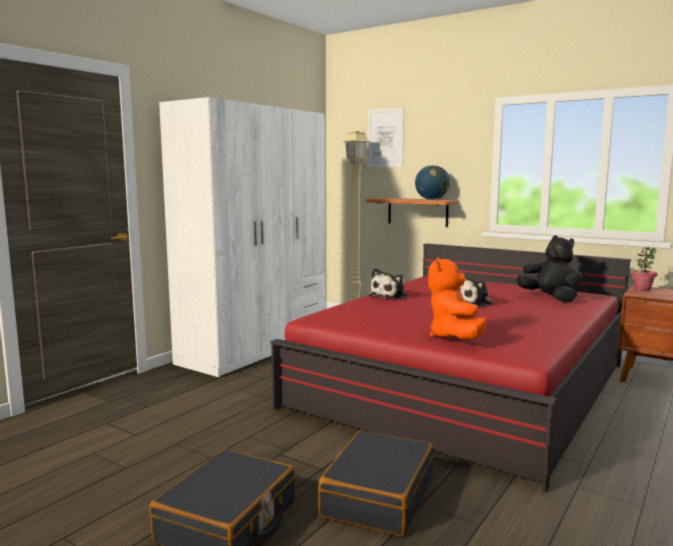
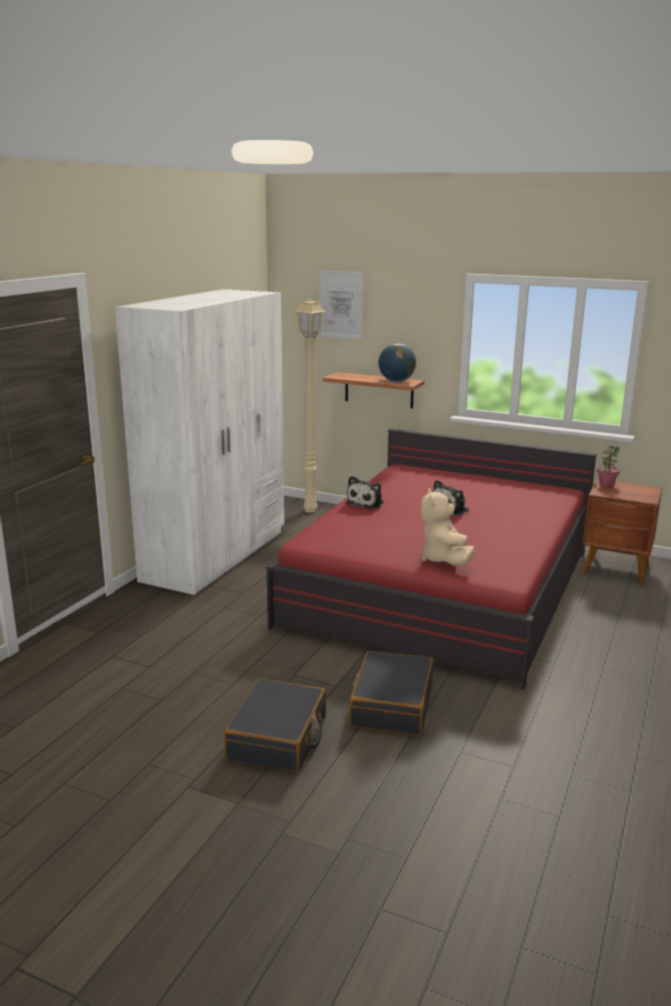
camera: 10 degrees left, 10 degrees up
(455, 337) = (444, 560): orange plush toy -> beige plush toy
(550, 298) = (521, 498): black plush toy -> none

